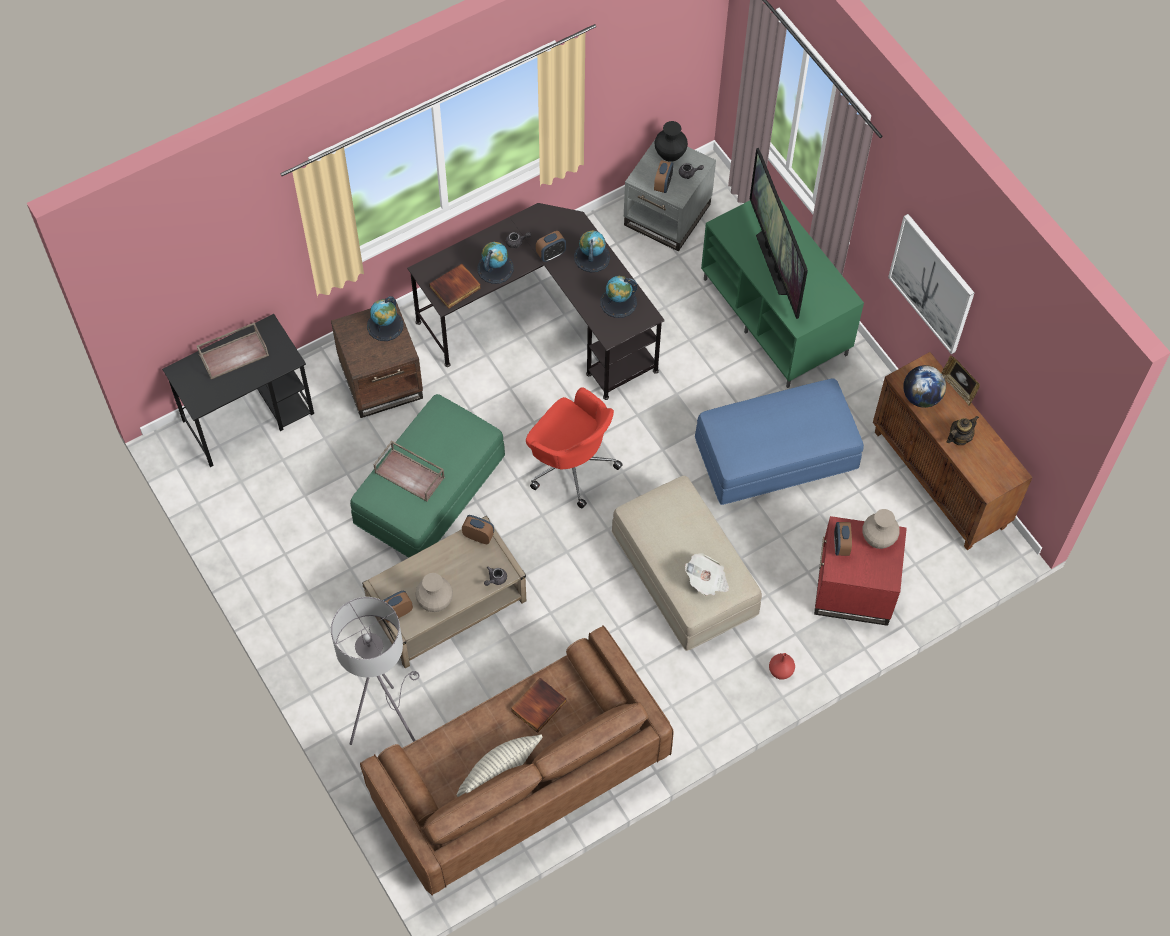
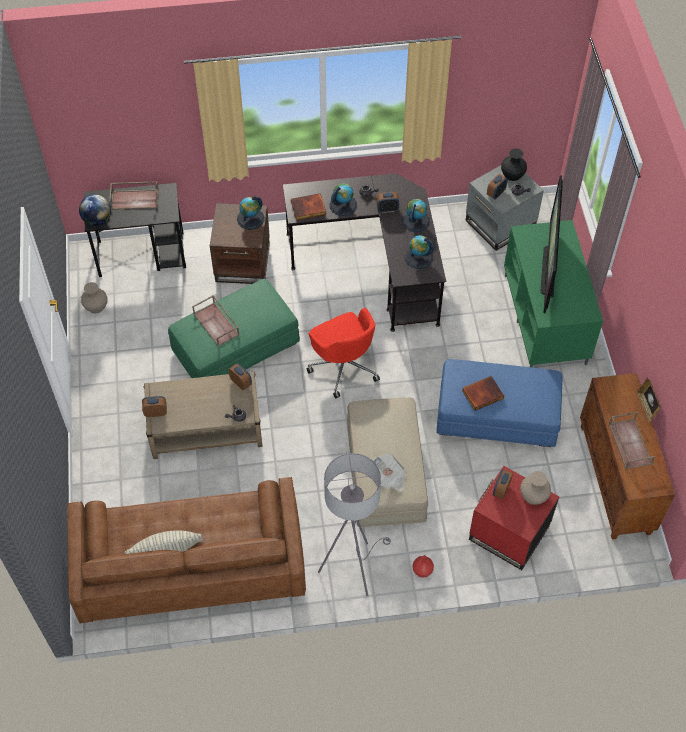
camera: 25 degrees right, 5 degrees down
(387, 720) = (121, 489): grey floor lamp -> grey floor lamp (352, 565)
(435, 600) = (186, 414): beige vase -> beige vase (96, 306)
(538, 705) = (219, 516): book -> book (482, 393)
(921, 397) = (613, 403): globe -> globe (97, 220)
(932, 283) = (649, 314): picture -> none
(959, 438) = (629, 443): teapot -> brown tray

